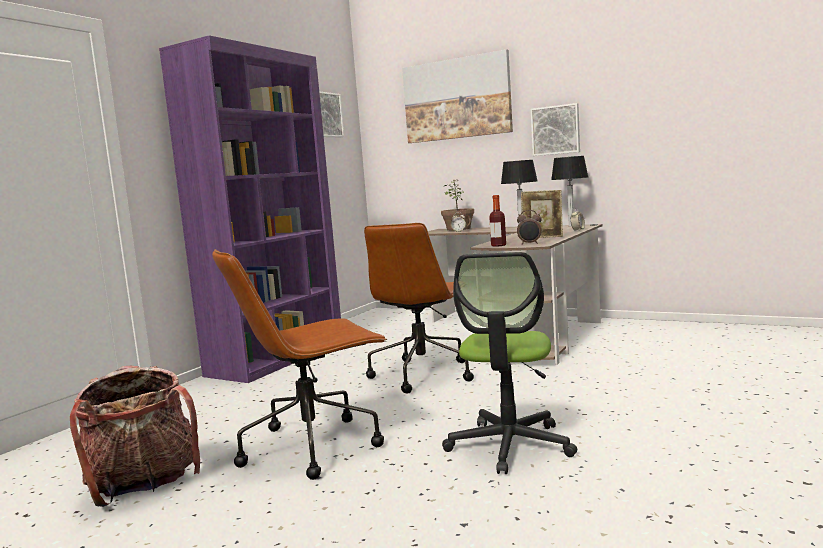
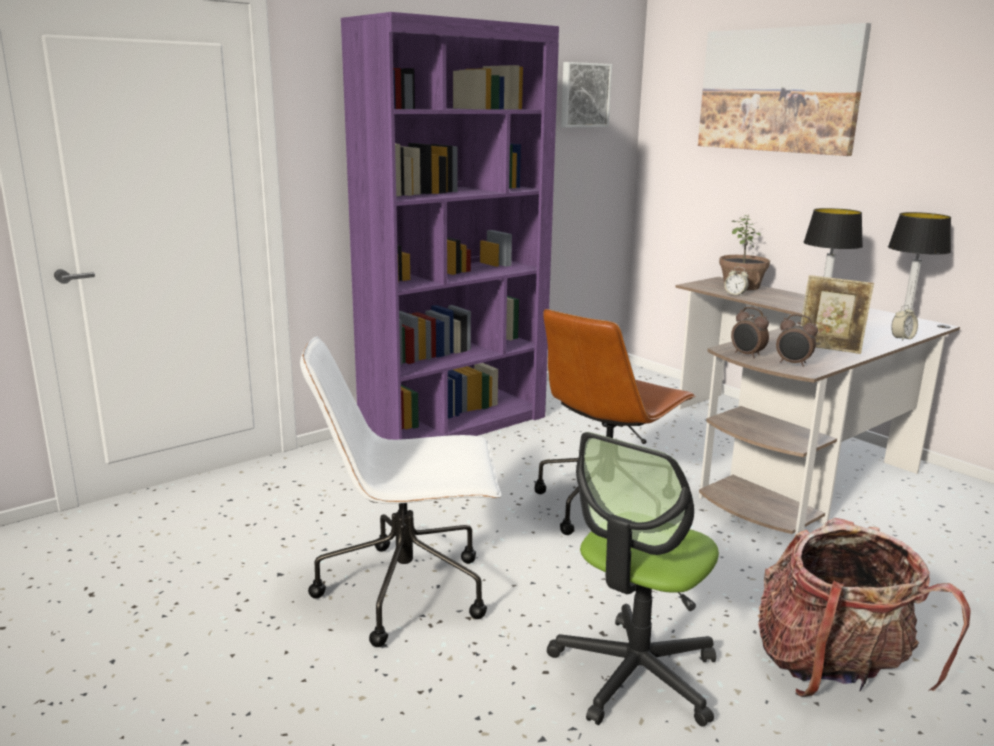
camera: 20 degrees right, 10 degrees up
(144, 486) = (211, 592): backpack -> backpack (833, 672)
(313, 446) = (408, 590): brown office chair -> white office chair
(498, 245) = (747, 355): bottle -> alarm clock
(556, 130) = (919, 165): picture -> none

